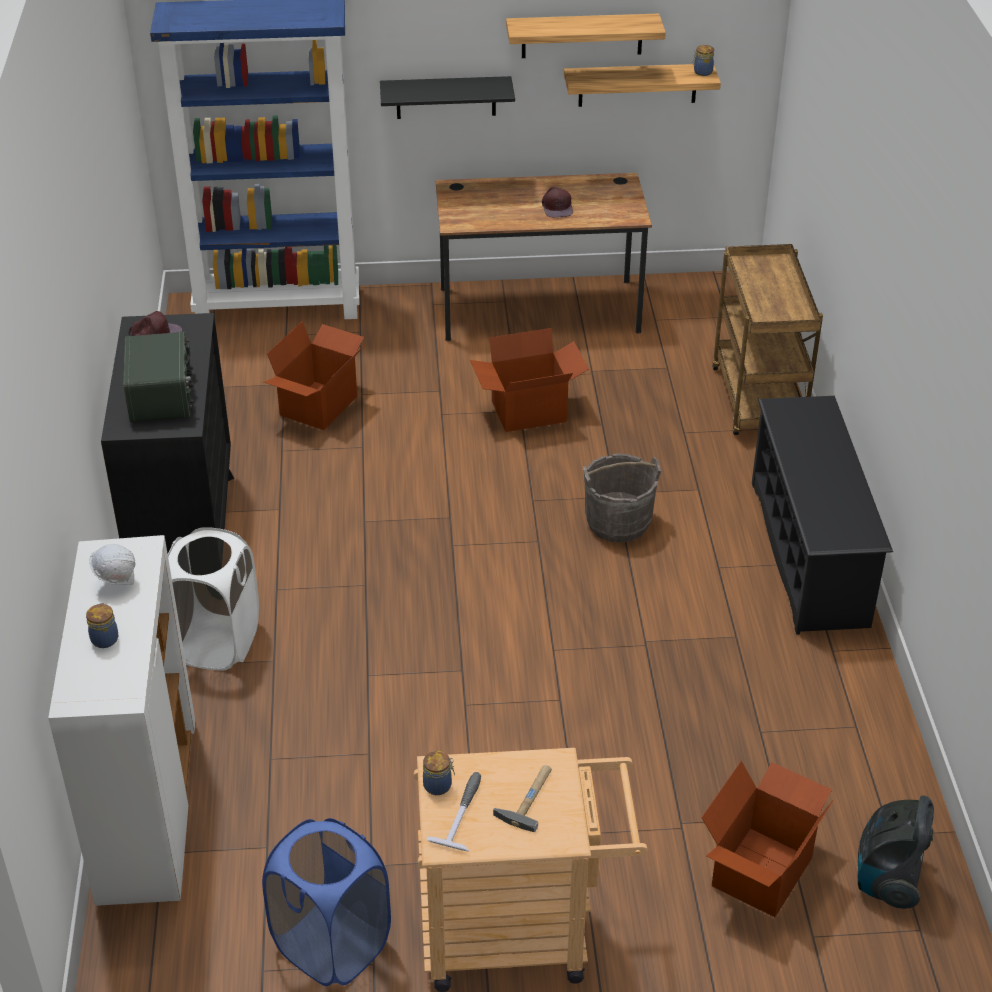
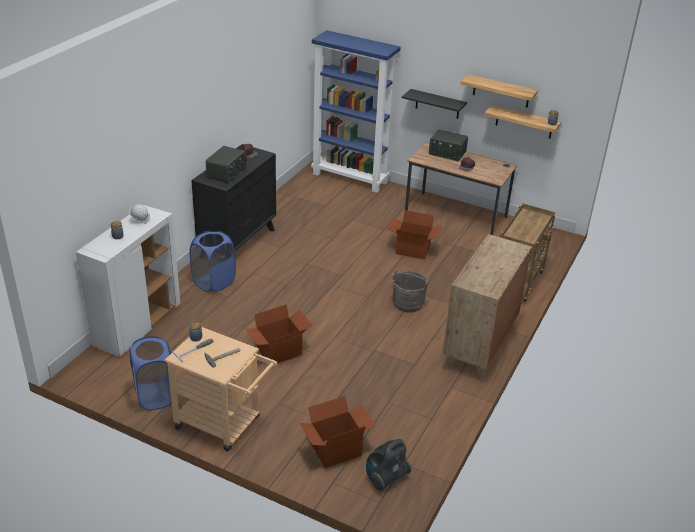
camera: 30 degrees right, 5 degrees down
(217, 642) = (214, 282): white laundry basket -> blue laundry basket
(320, 406) = (331, 218): cardboard box -> cardboard box (279, 352)
(497, 193) = (447, 153): none -> radio
(809, 553) = (479, 347): black shoe rack -> brown dresser

